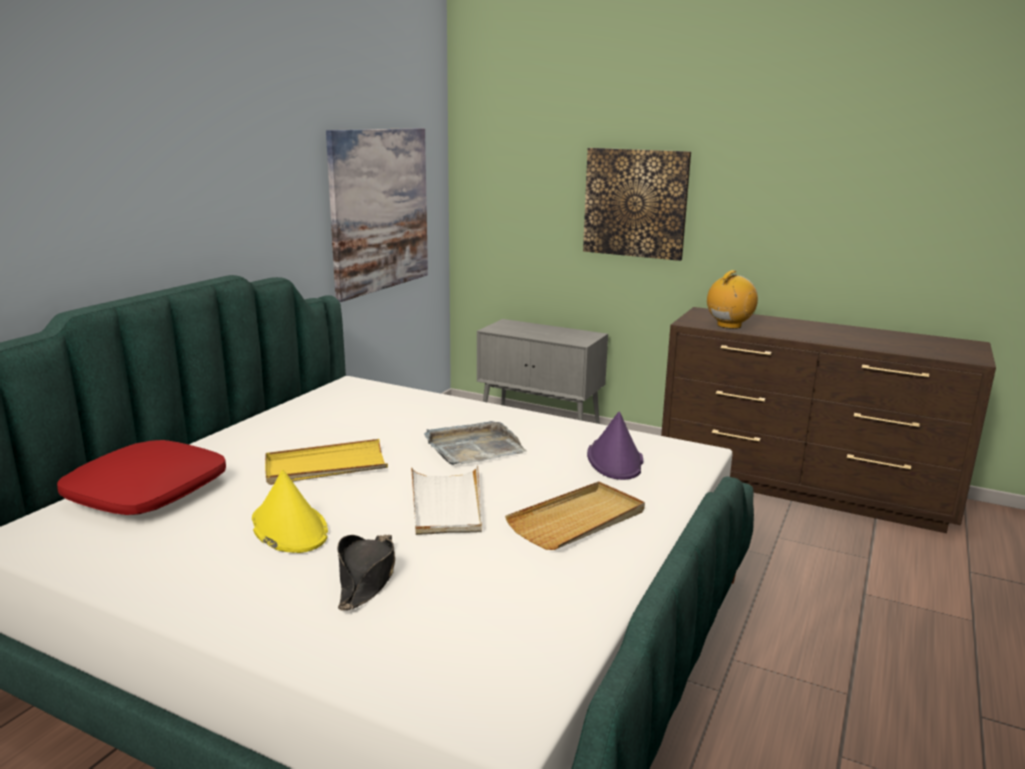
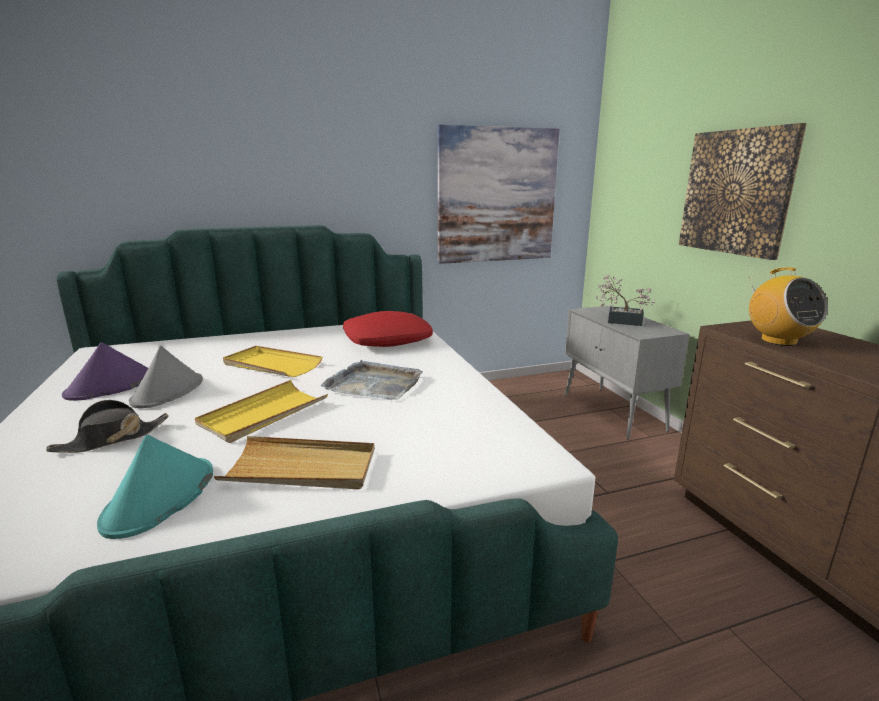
camera: 45 degrees right, 0 degrees up
(147, 492) = (178, 349): red pillow -> red pillow (387, 340)
(288, 528) = (168, 391): yellow hat -> grey hat
(446, 504) = (263, 414): white tray -> yellow tray
(536, 581) = (160, 497): none -> turquoise hat
(541, 333) = (620, 321): none -> potted plant
(615, 460) = (450, 435): purple hat -> purple hat (112, 386)
(729, 325) = (778, 341): radio -> radio turned 75 degrees clockwise

